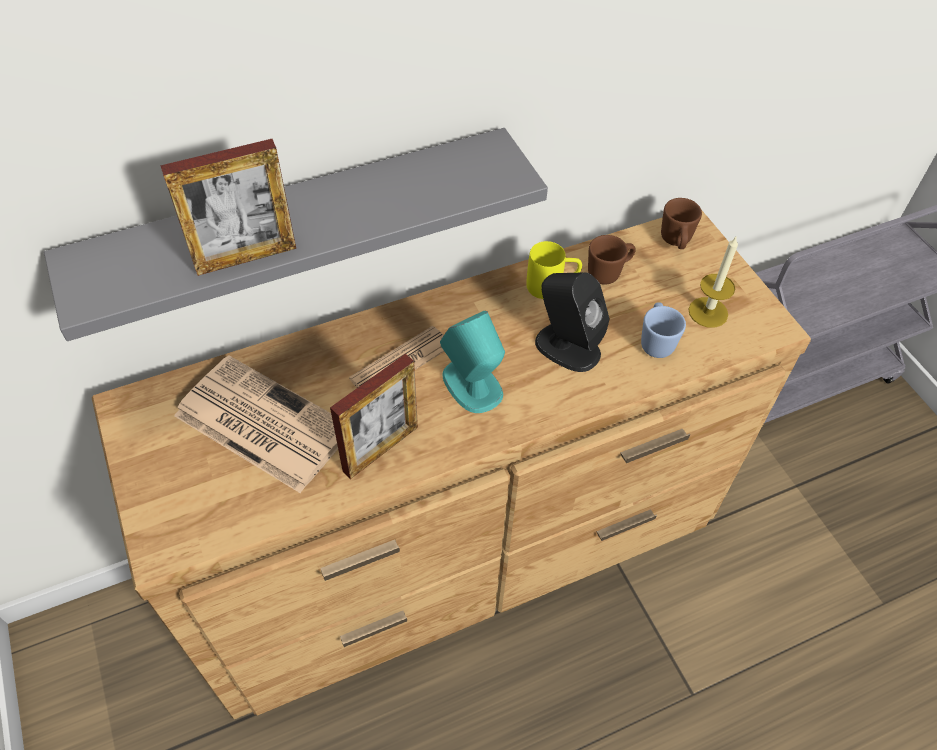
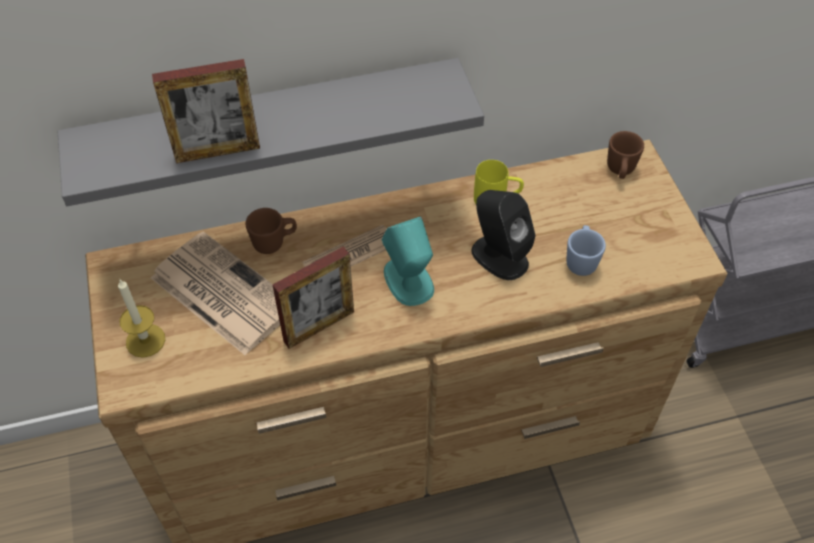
camera: 10 degrees right, 0 degrees up
(609, 273) = (551, 193): brown mug -> brown mug (274, 242)
(708, 312) = (635, 239): candle -> candle (145, 340)

